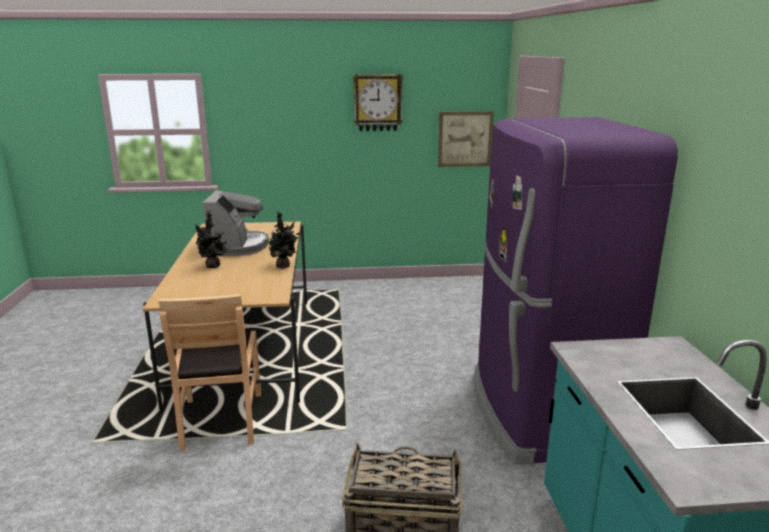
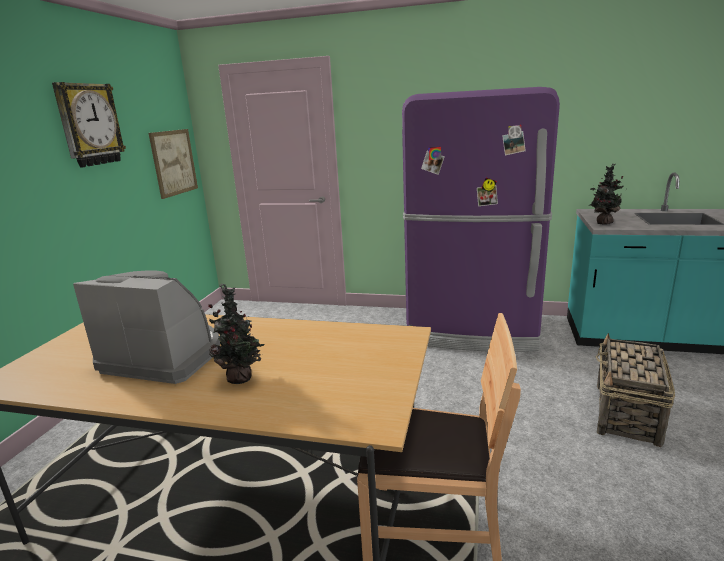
camera: 70 degrees left, 0 degrees up
(284, 266) = (295, 325): potted plant -> potted plant (602, 223)

